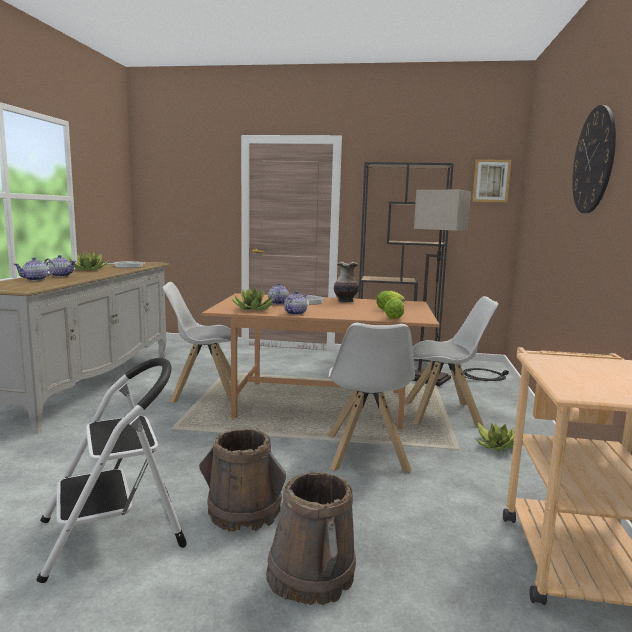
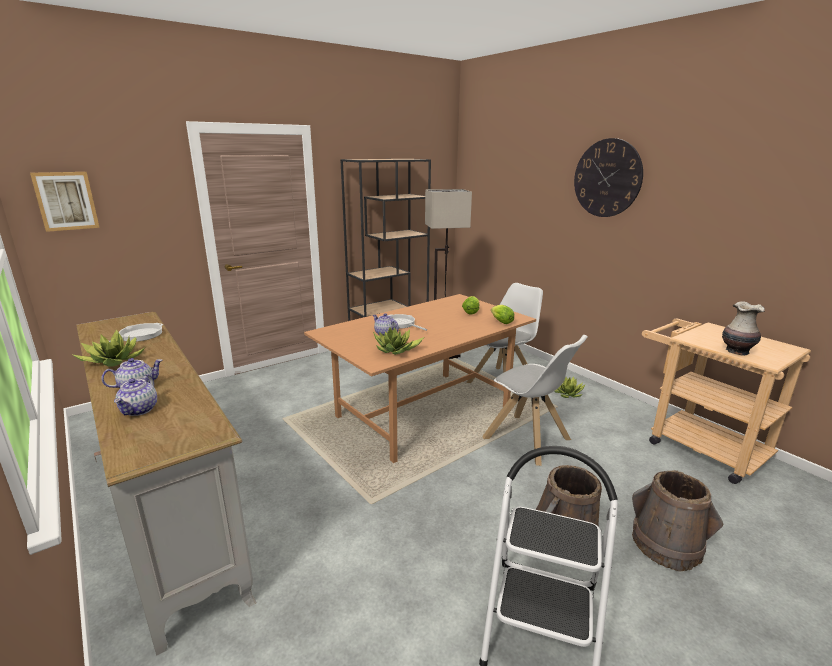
camera: 45 degrees left, 10 degrees up
(203, 392) = (311, 450): chair -> none
(295, 313) = (437, 343): teapot -> none
(345, 301) = (418, 312): vase -> vase (736, 351)
(491, 181) = (437, 170): picture -> picture (66, 201)

